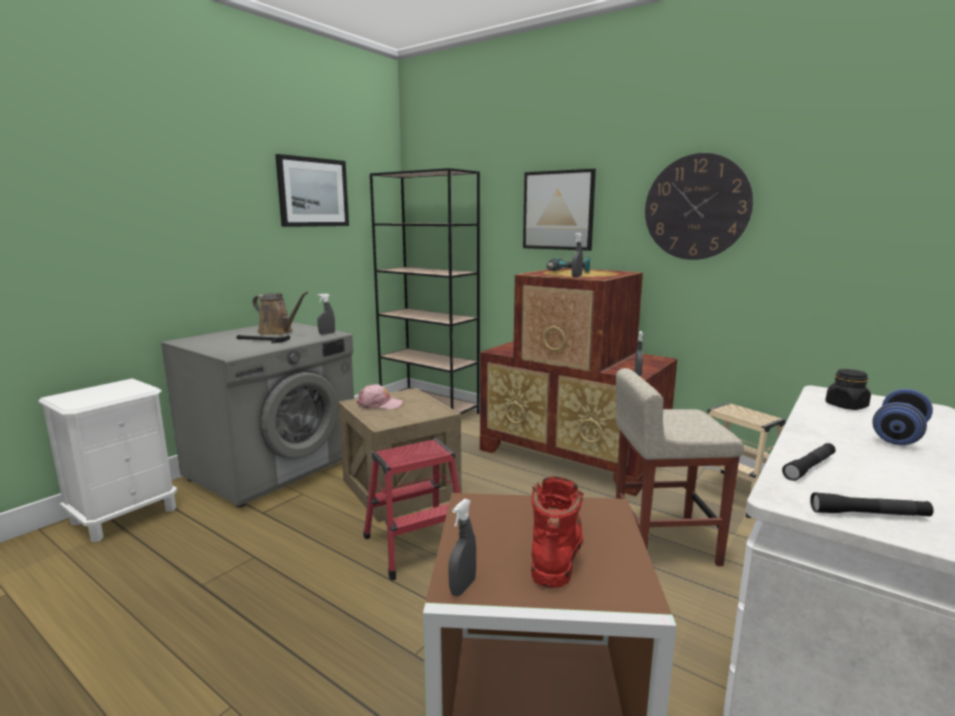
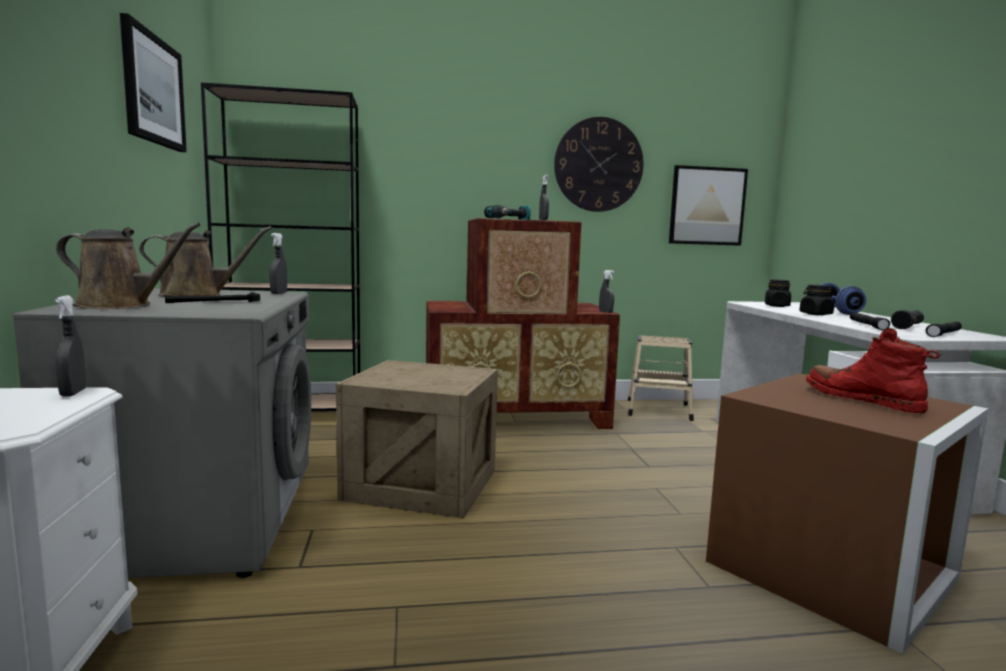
camera: 45 degrees left, 5 degrees down
(211, 340) = (120, 305): none -> brown watering can
(379, 404) = (395, 377): pink cap -> none
(415, 544) = (537, 519): red step ladder -> none
(462, 587) = (902, 429): grey spray bottle -> grey spray bottle (73, 393)
(558, 210) = (460, 159): picture -> picture (707, 206)
(663, 543) = (685, 450): beige stool -> none
(833, 431) = (815, 314): none -> black jar
(872, 487) = (907, 327): none -> black flashlight

